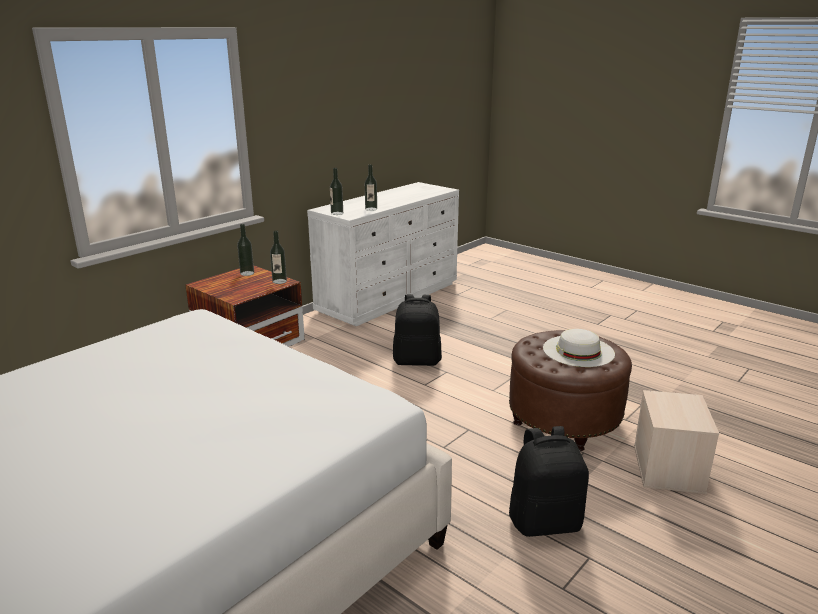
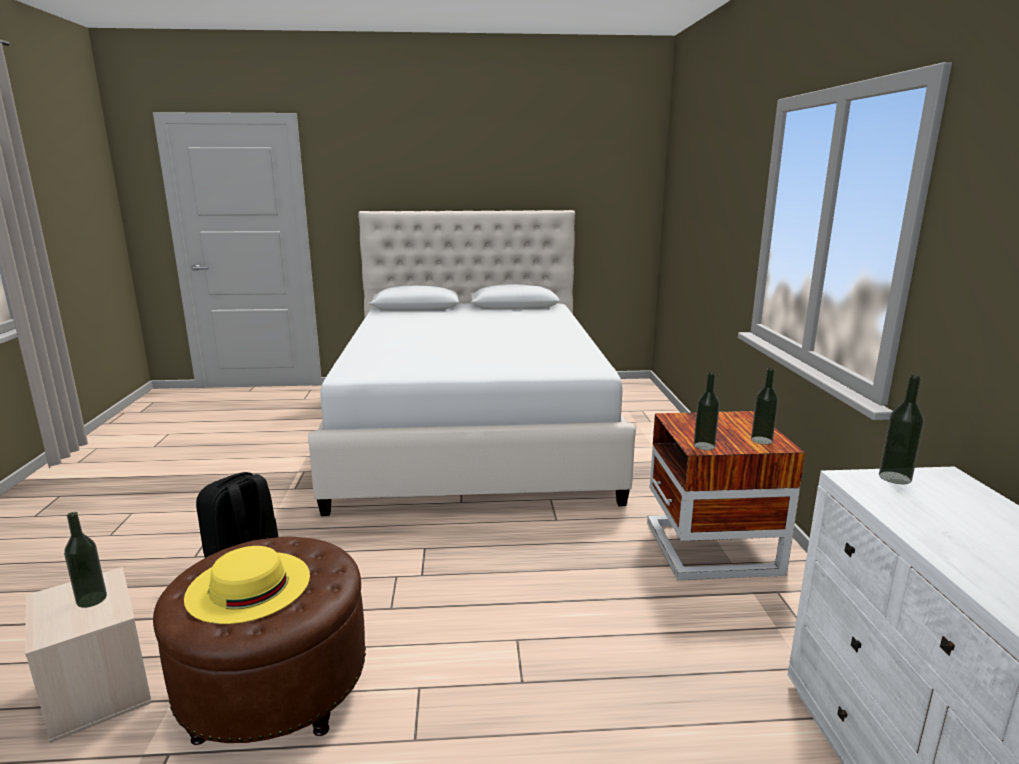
camera: 135 degrees right, 5 degrees down
(371, 209) = (917, 520): bottle -> bottle (91, 599)
(417, 360) = (589, 677): black backpack -> none
(578, 351) = (249, 585): white hat -> yellow hat

